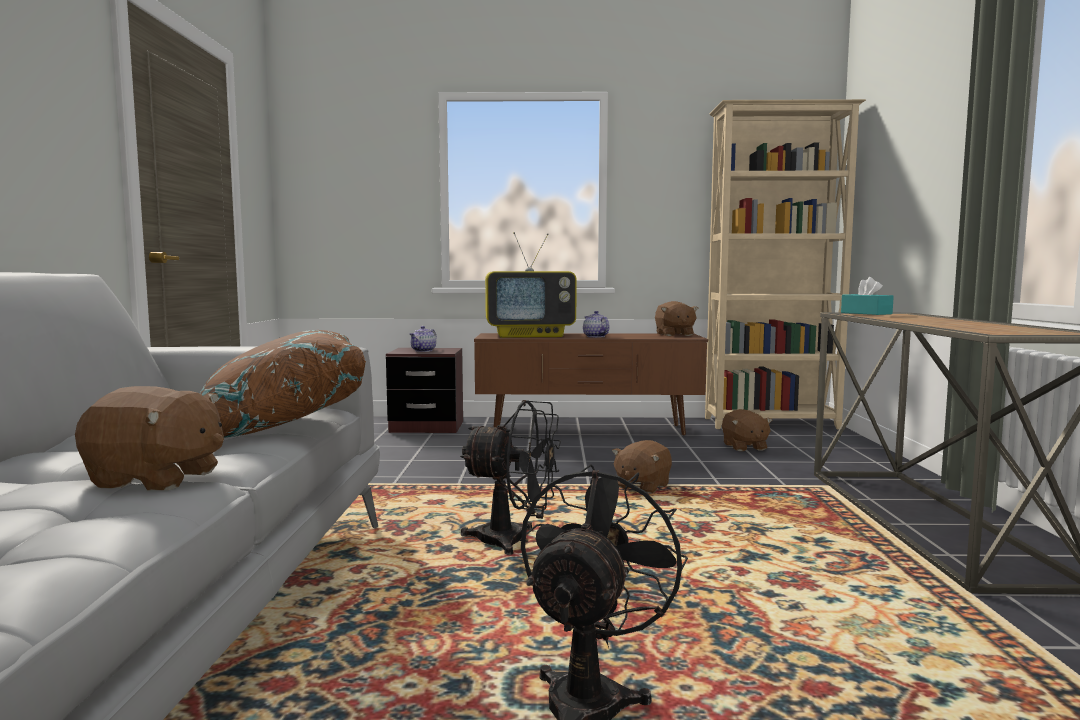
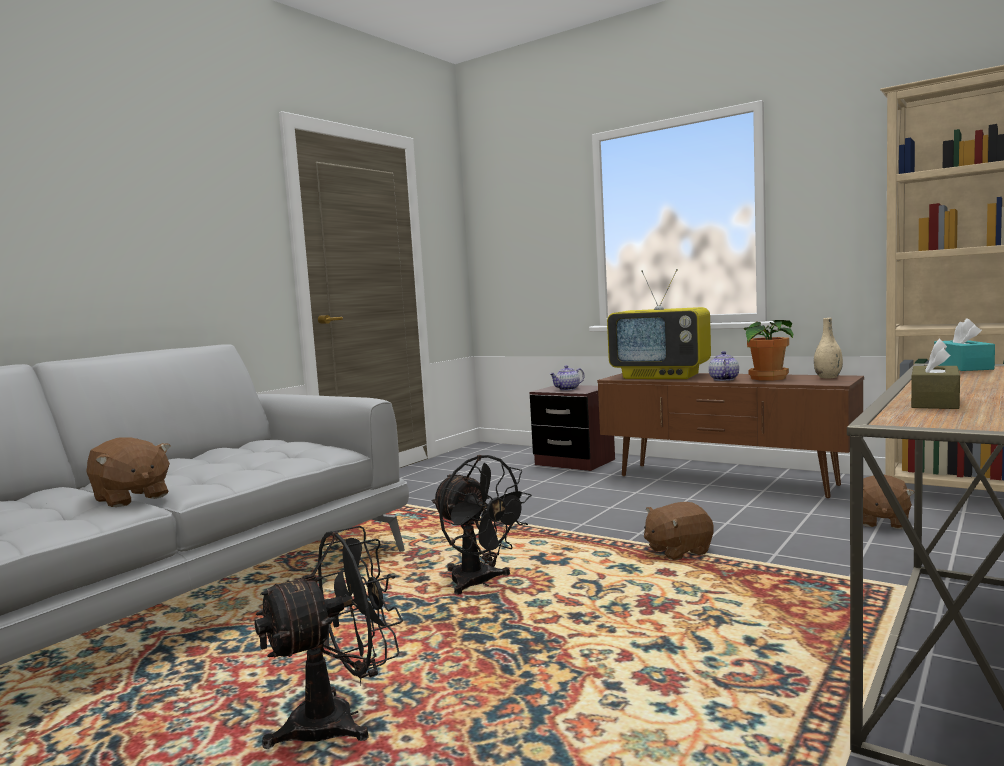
camera: 35 degrees right, 0 degrees up
(278, 424) = (277, 462): brown pillow -> none
(628, 335) = (767, 378): none -> potted plant
(674, 334) = (828, 377): brown plush toy -> beige vase
(957, 326) = (934, 402): none -> brown tissue box

